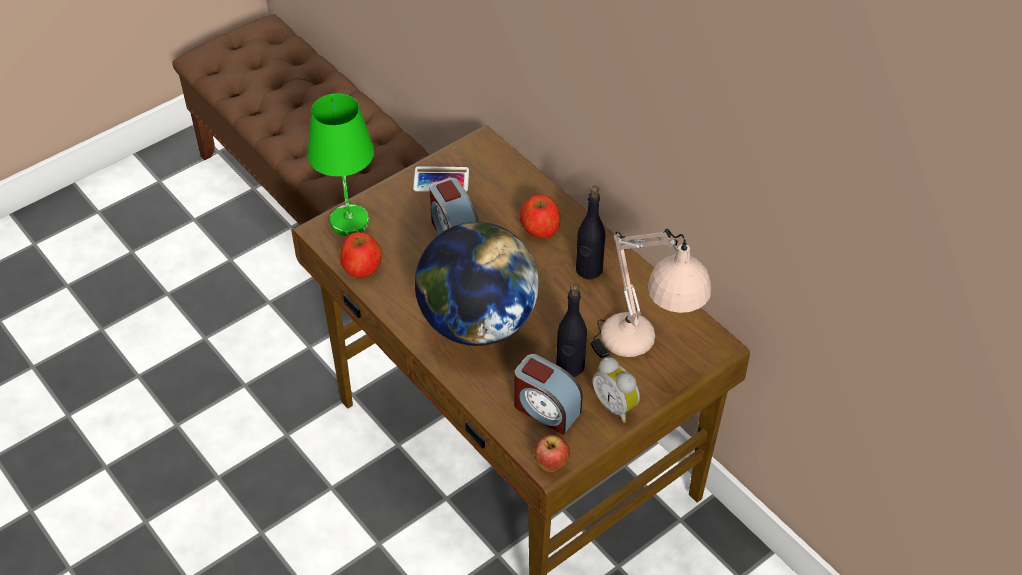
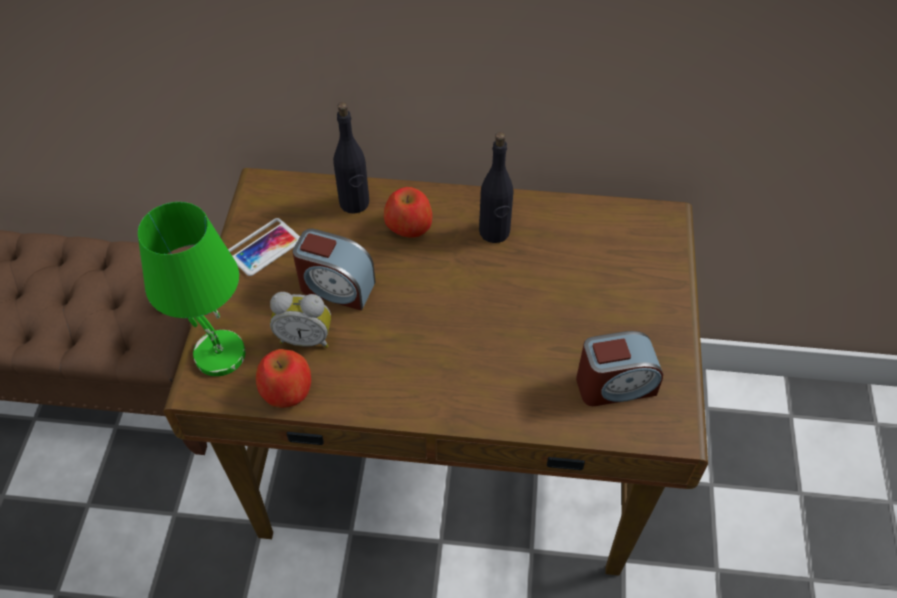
camera: 45 degrees left, 5 degrees up
(477, 323) = (461, 355): globe -> none
(551, 464) = (681, 431): apple -> none
(570, 367) = (586, 329): black bottle -> black bottle (354, 203)
(616, 405) = (662, 332): alarm clock -> alarm clock (306, 337)
(643, 356) = (628, 272): beige table lamp -> none

